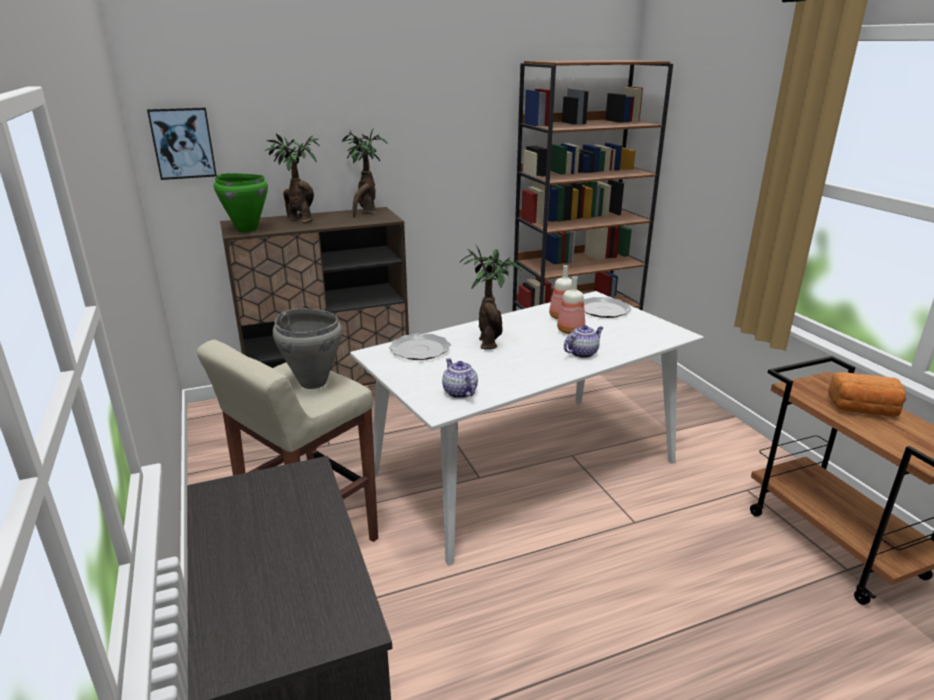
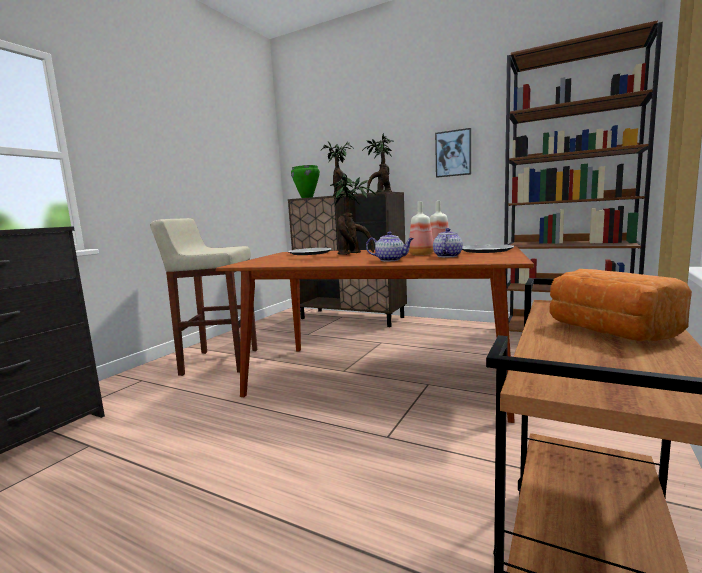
camera: 50 degrees right, 15 degrees down
(183, 143) = (299, 156): picture -> picture (453, 153)
(313, 382) = (219, 249): grey cooking pot -> none
(459, 392) = (268, 262): teapot -> teapot (447, 256)
(525, 467) = (381, 377): white dining table -> brown dining table

